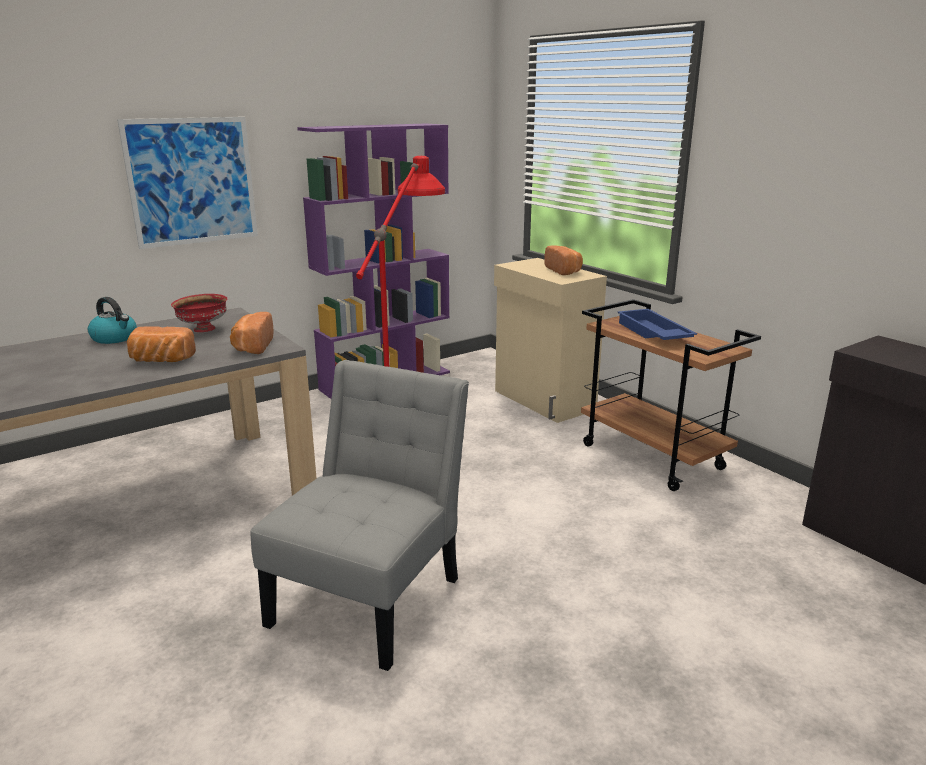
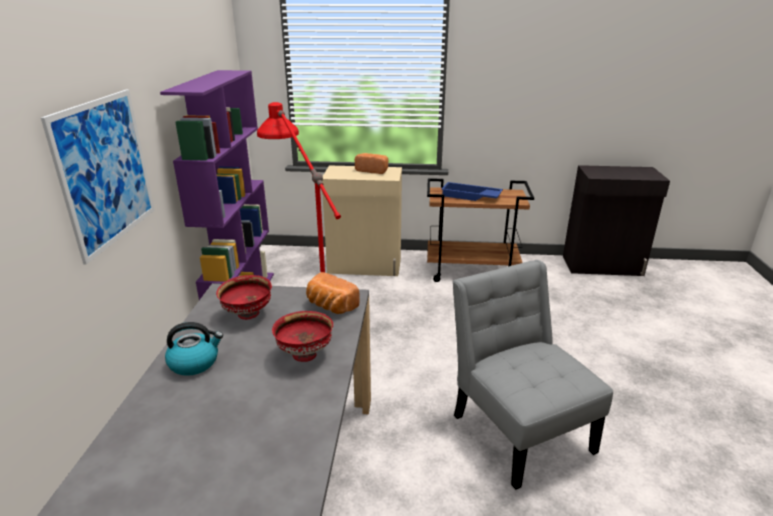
camera: 50 degrees left, 5 degrees up
(161, 361) = (304, 354): bread -> red bowl

